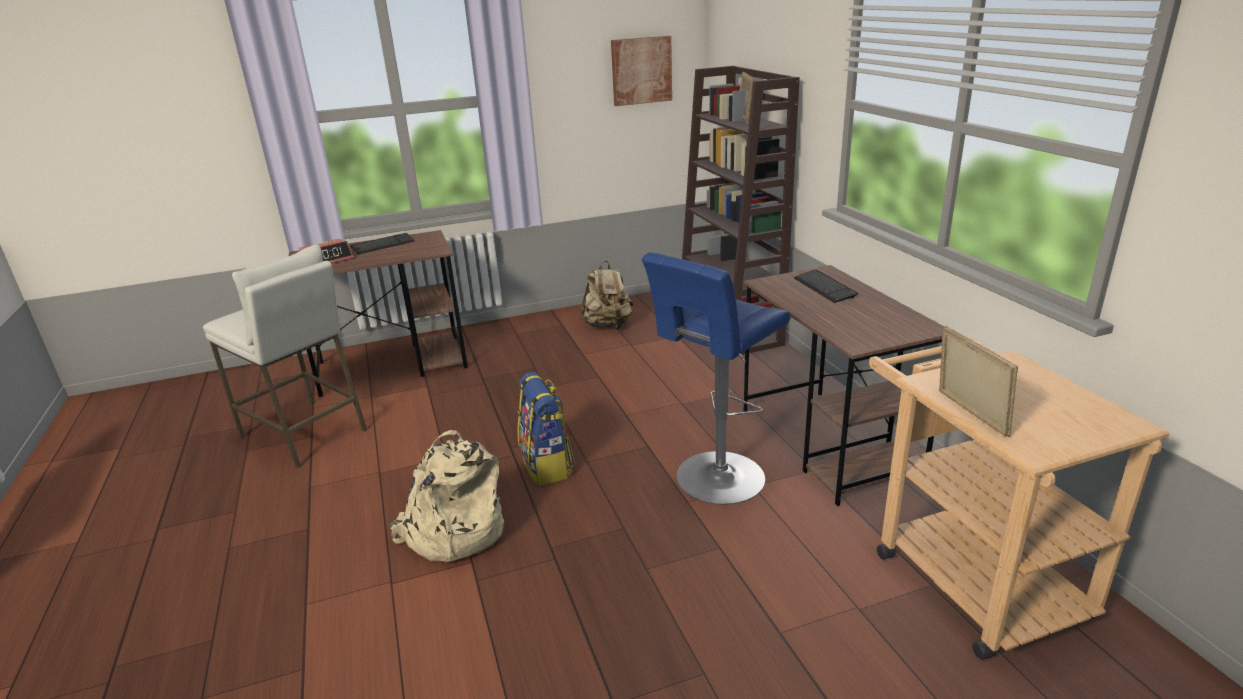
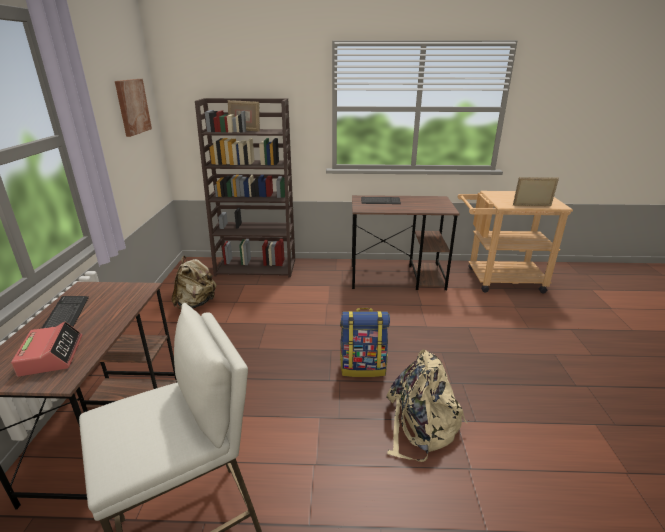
camera: 70 degrees left, 0 degrees up
(716, 480) = (412, 313): blue stool -> none

